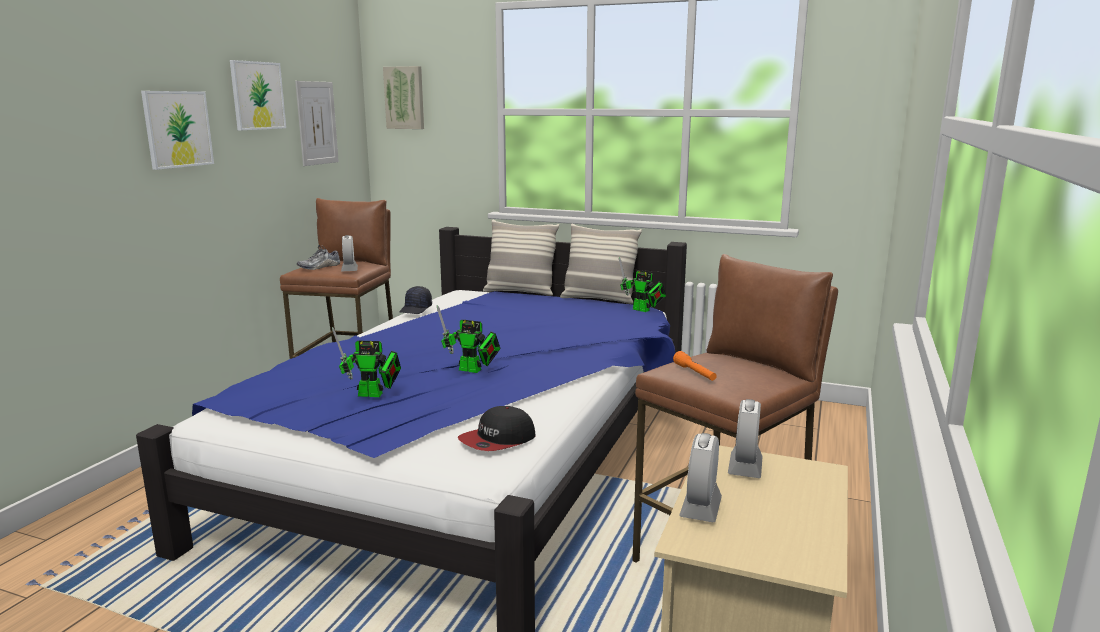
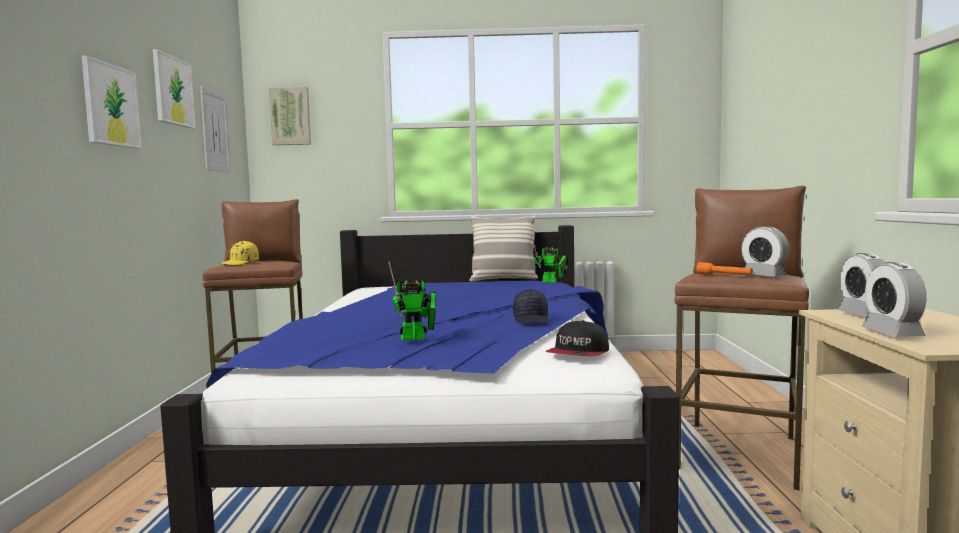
camera: 20 degrees left, 10 degrees down
(319, 267) = (240, 263): shoe -> yellow cap
(349, 269) = (276, 262): alarm clock -> alarm clock (763, 275)
(416, 309) = (350, 296): black cap -> black cap (531, 319)
(473, 370) = (482, 317): toy robot -> none
(520, 292) = (427, 281): pillow -> none

